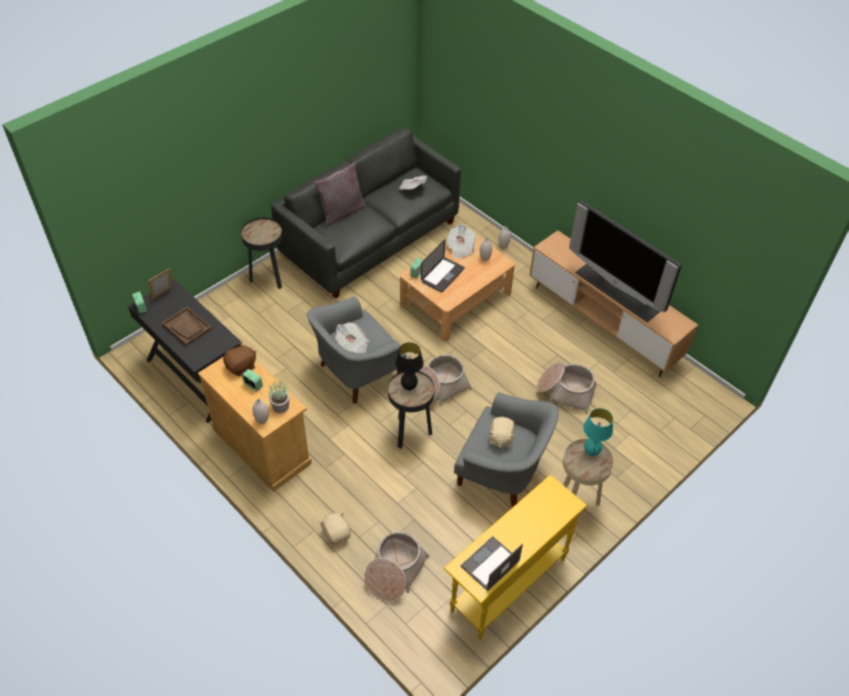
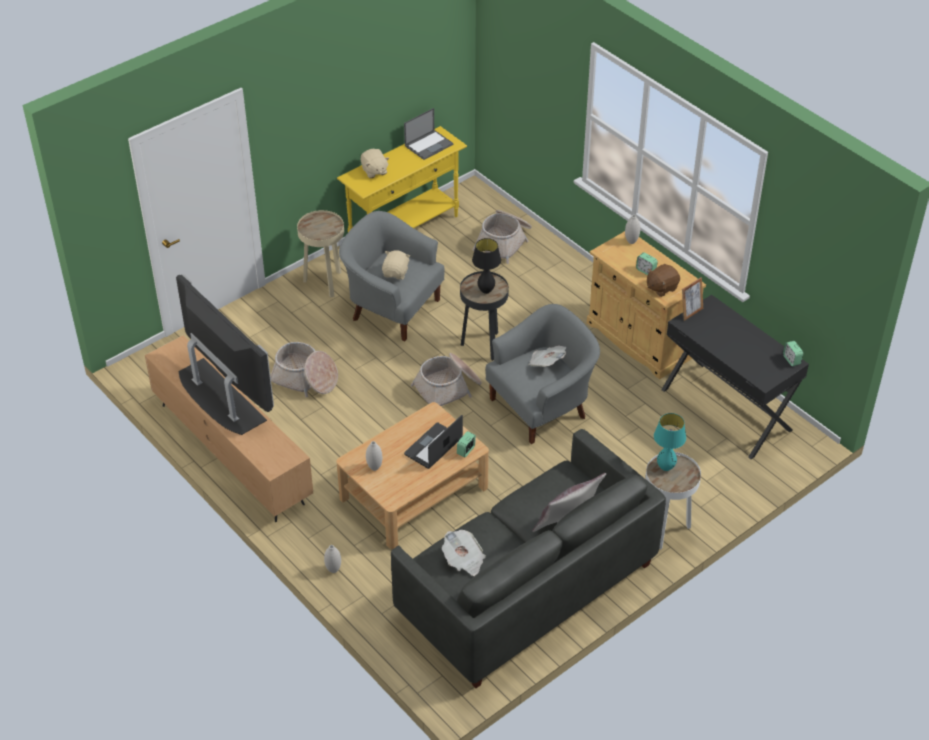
camera: 175 degrees left, 5 degrees down
(163, 295) = (770, 373): picture frame -> picture frame (690, 312)
(187, 327) = (732, 337): brown tray -> none
(268, 278) = (665, 530): black side table -> white side table
(281, 406) = (615, 252): potted plant -> none
(336, 534) = (557, 268): beige plush toy -> beige plush toy (374, 171)
(460, 248) = (404, 484): newspaper -> none
(591, 452) = (315, 232): turquoise table lamp -> turquoise table lamp (665, 467)

